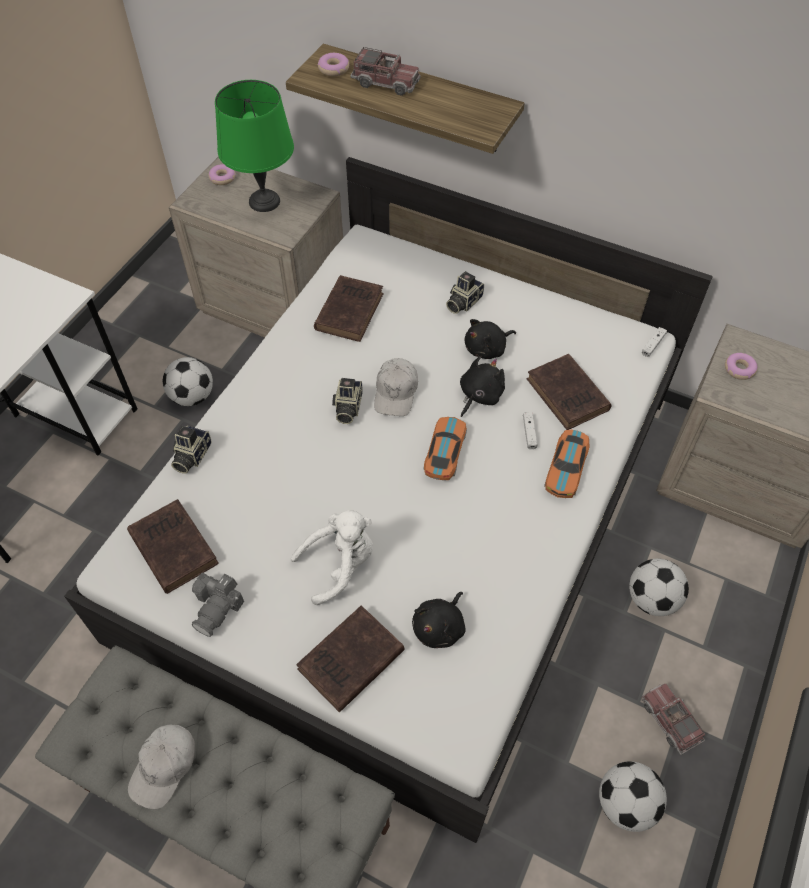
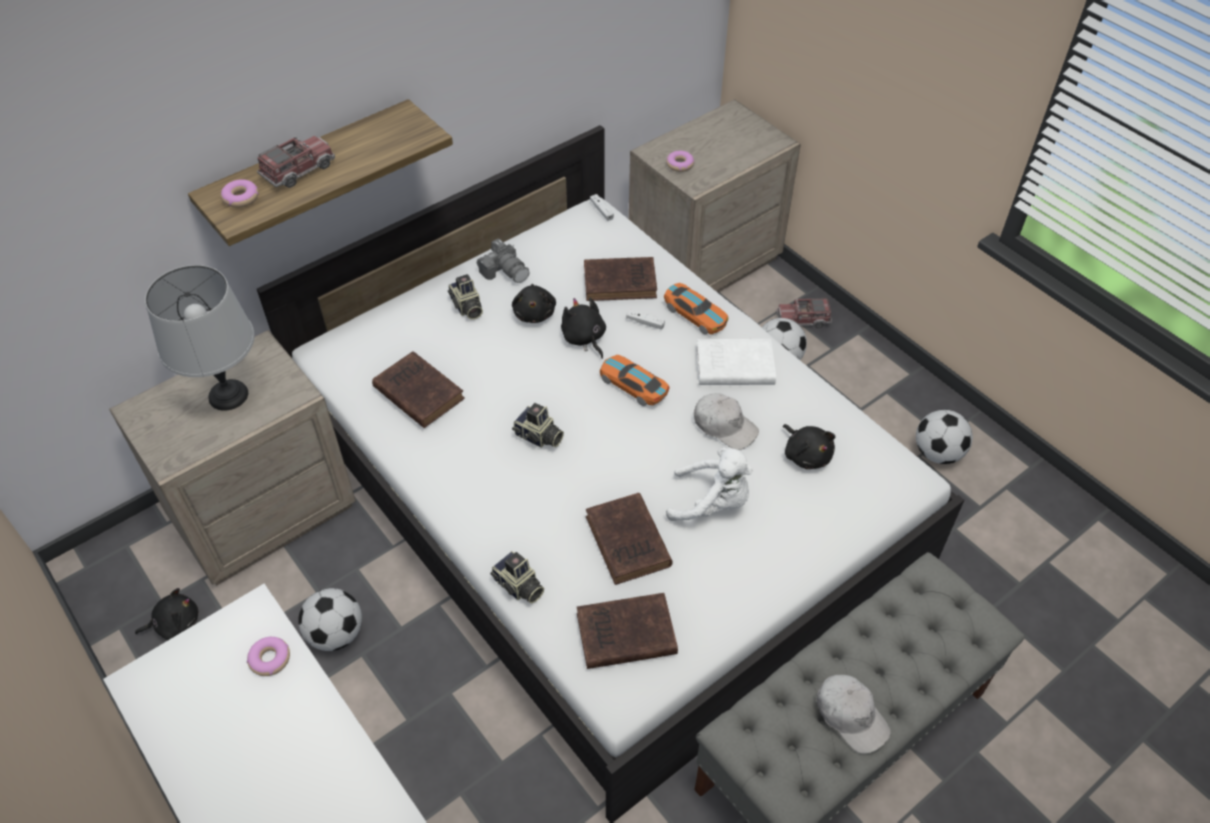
camera: 65 degrees left, 5 degrees down
(164, 307) = (175, 624): none -> black plush toy
(217, 607) = (712, 615): camera -> camera (505, 271)
(222, 178) = (156, 421): donut -> donut (270, 659)
(263, 201) = (227, 396): green table lamp -> grey table lamp
(340, 564) = (712, 503): white plush toy -> white plush toy turned 105 degrees clockwise
(349, 662) = (813, 529): brown book -> brown book (629, 543)
(396, 392) = (544, 394): white cap -> white cap (724, 426)
(518, 524) = (732, 366): none -> white book
(670, 720) = (883, 396): toy truck -> toy truck (803, 320)

